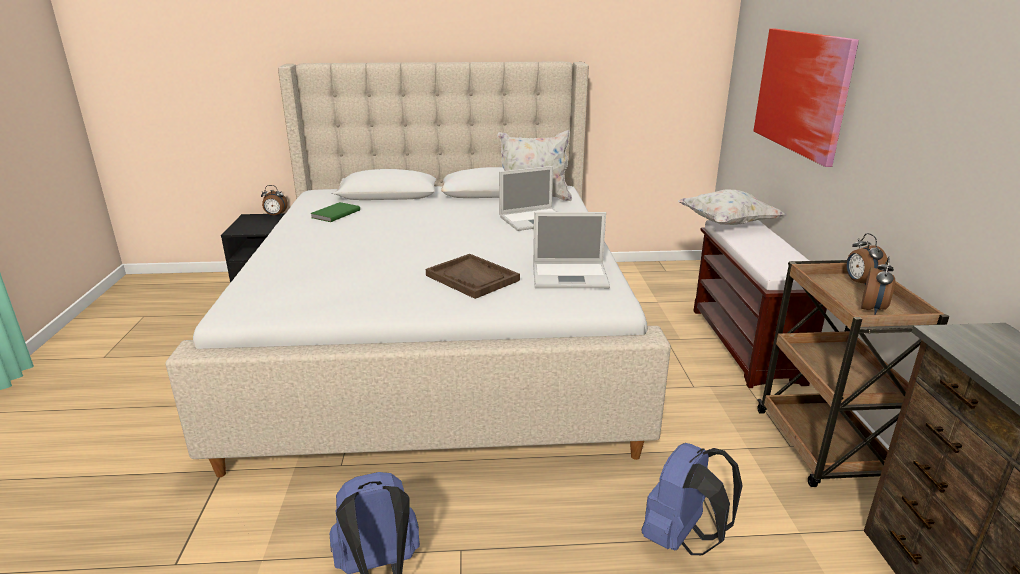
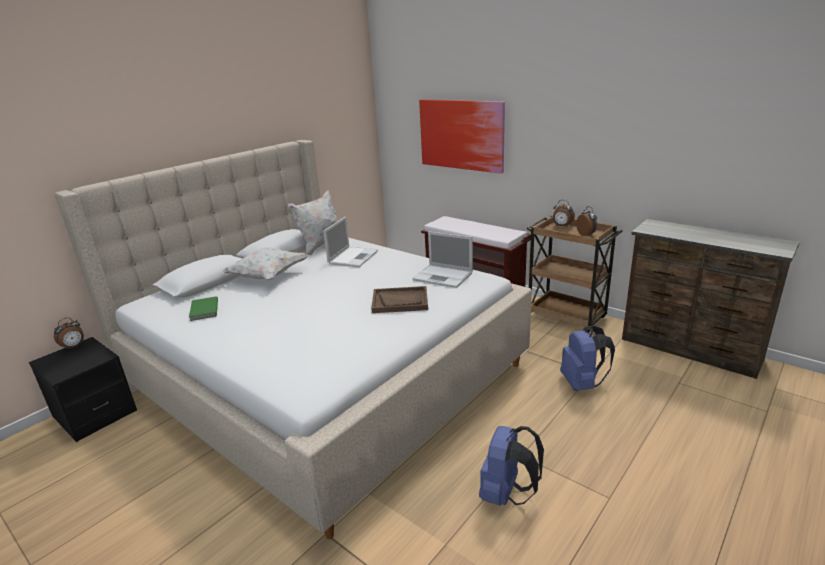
camera: 45 degrees left, 0 degrees up
(571, 276) = (444, 276): laptop -> laptop turned 75 degrees clockwise
(727, 224) = (438, 223): white pillow -> white pillow (268, 276)

